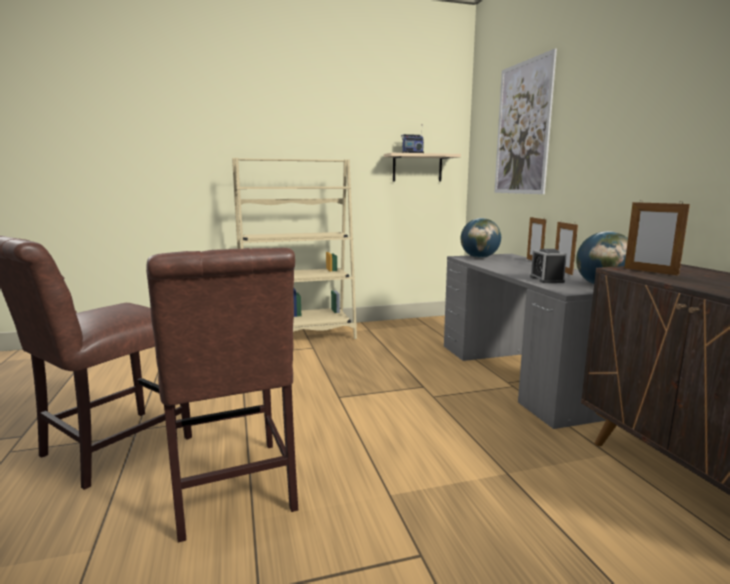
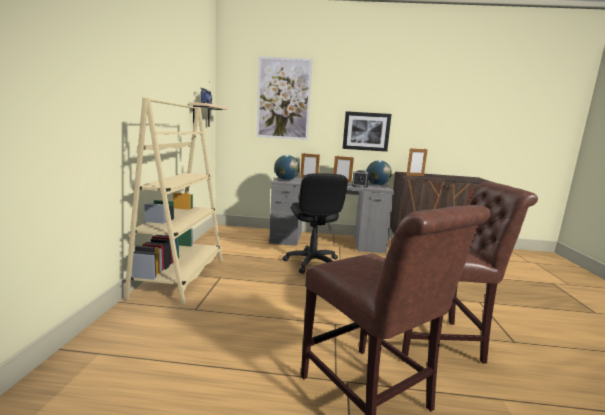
camera: 70 degrees left, 0 degrees up
(410, 379) = (312, 263): none -> black office chair
(627, 170) = (366, 131): none -> picture

